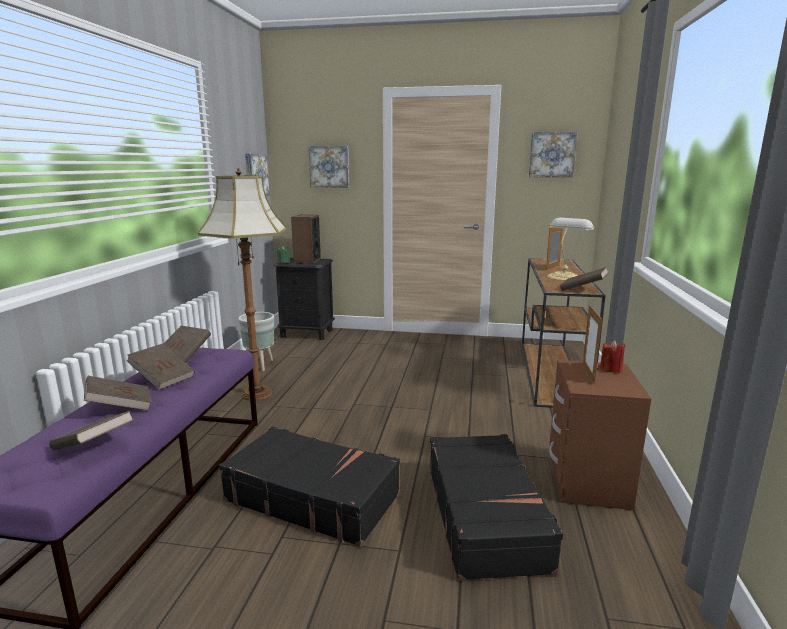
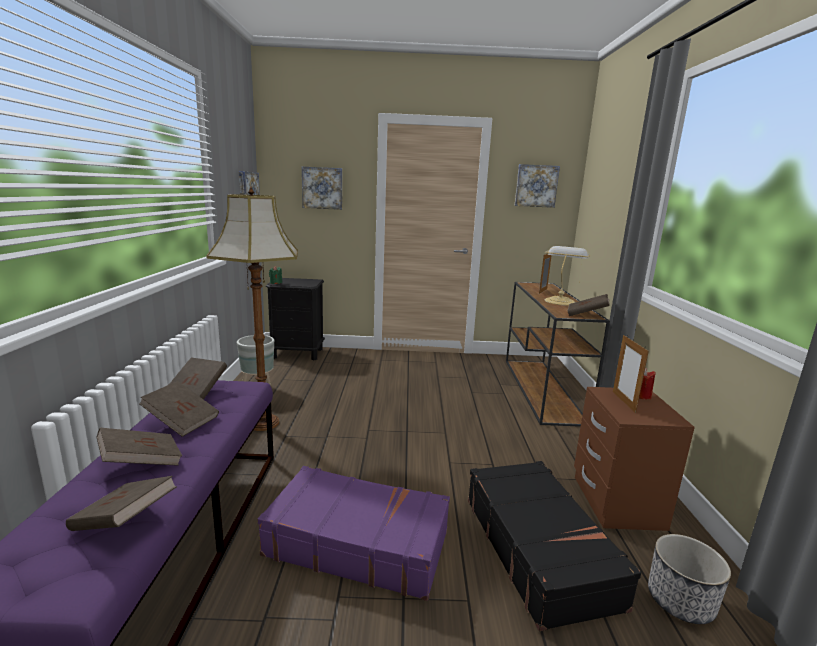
camera: 10 degrees left, 0 degrees up
(307, 261) = (299, 281): speaker -> none
(312, 497) = (357, 542): black suitcase -> purple suitcase
(615, 571) = (680, 601): none -> planter

